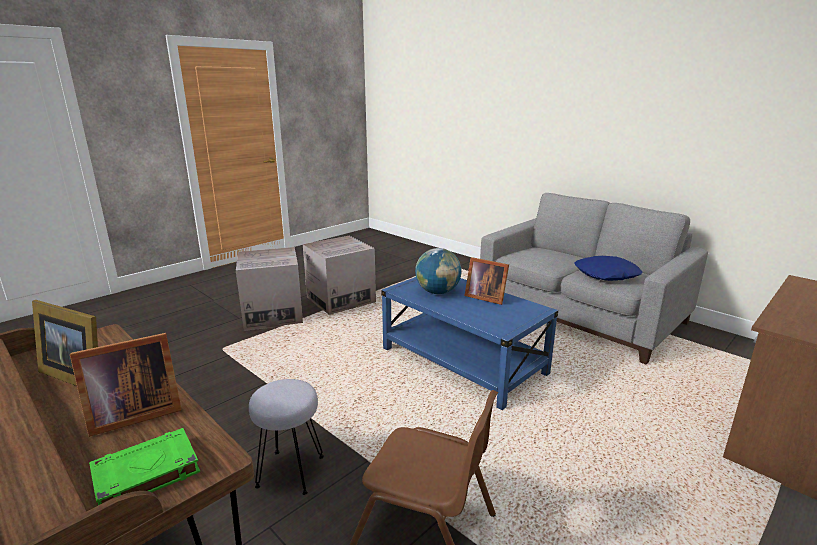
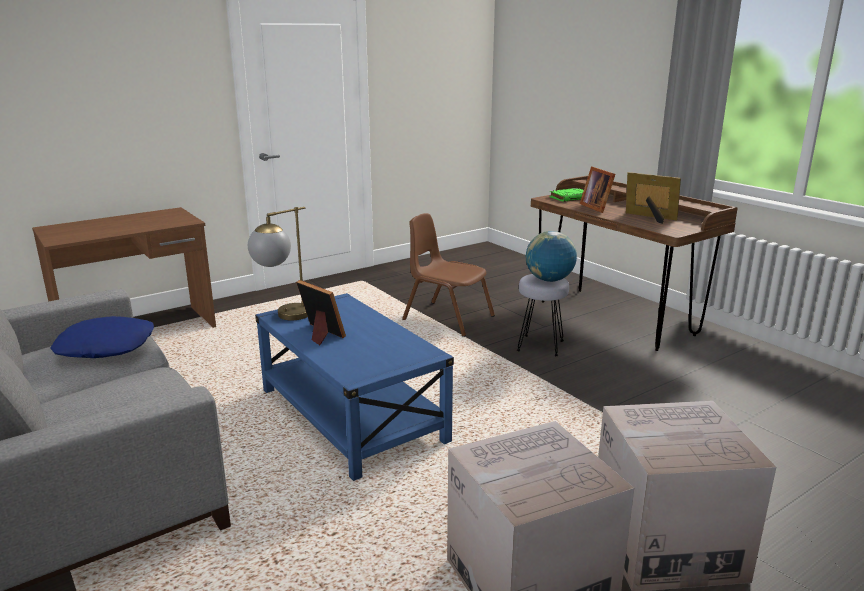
camera: 170 degrees left, 0 degrees up
(132, 414) = (597, 207): picture frame -> picture frame turned 90 degrees counterclockwise
(437, 292) = (376, 345): globe -> globe (549, 280)
(529, 307) = (284, 317): none -> table lamp

